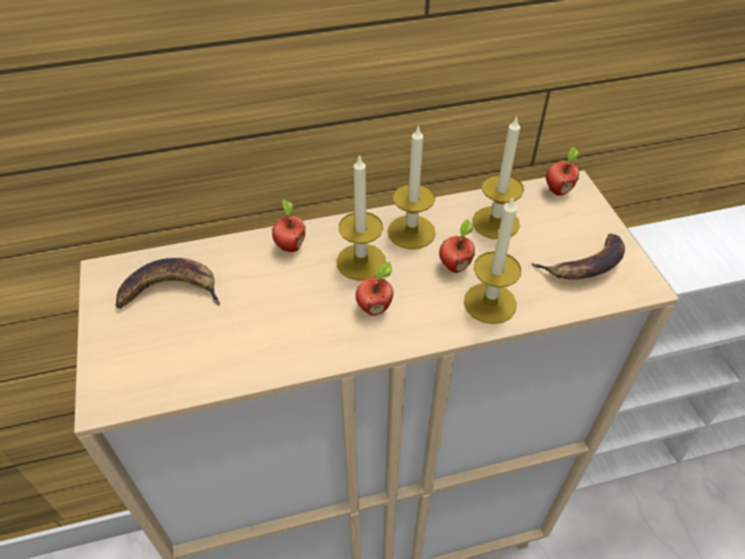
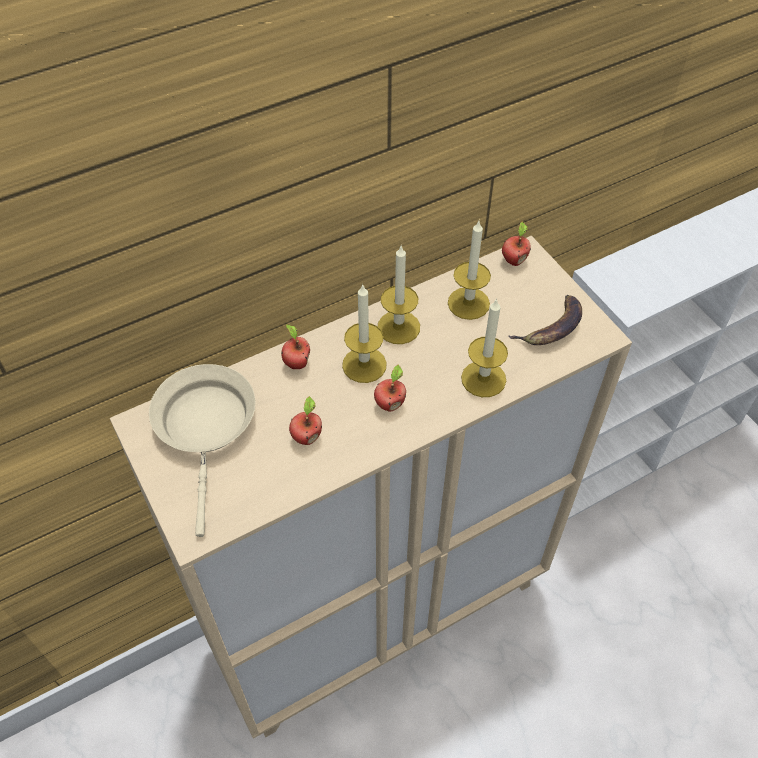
camera: 15 degrees left, 5 degrees up
(170, 291) = (206, 428): banana -> beige frying pan
(454, 265) = (445, 351): apple -> apple (306, 436)

